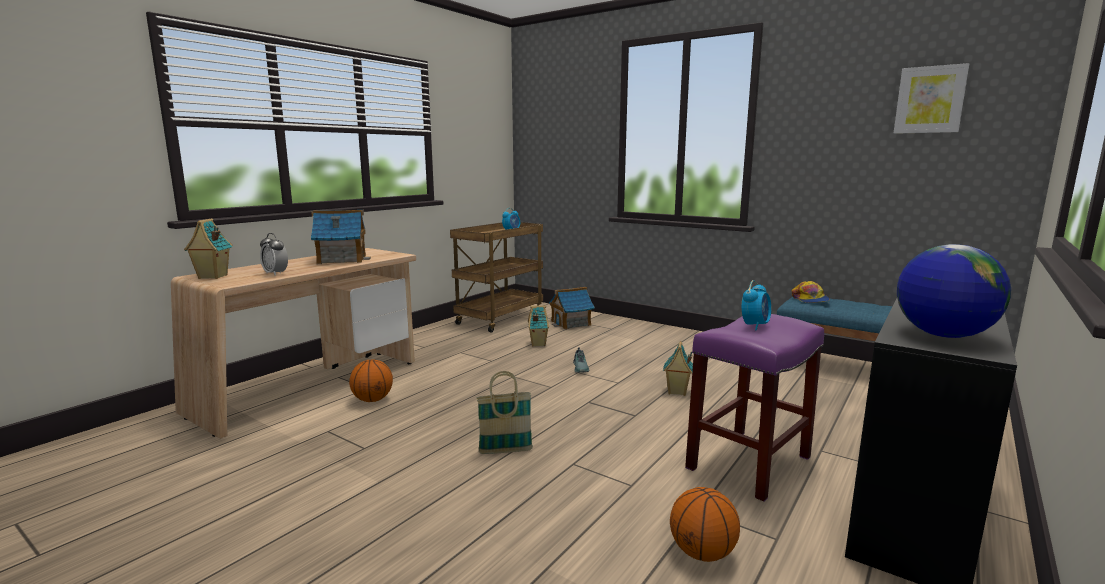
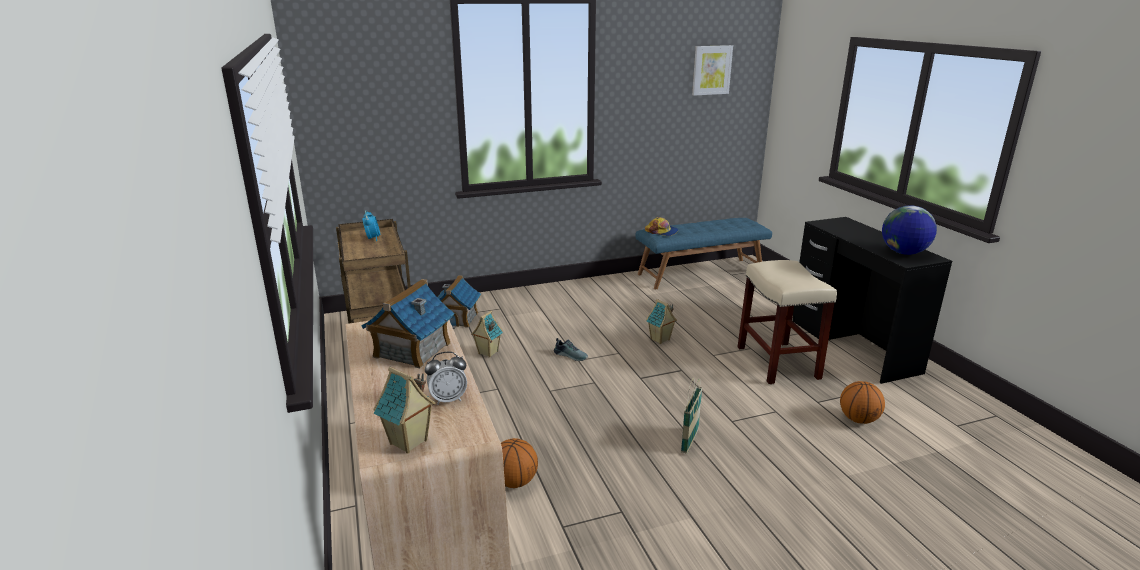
camera: 55 degrees left, 10 degrees up
(748, 462) = (776, 362): purple stool -> beige stool
(755, 326) = (786, 274): alarm clock -> none

